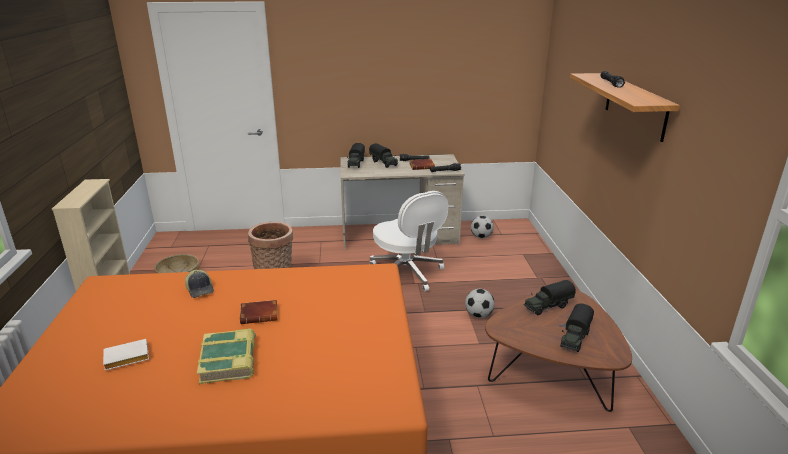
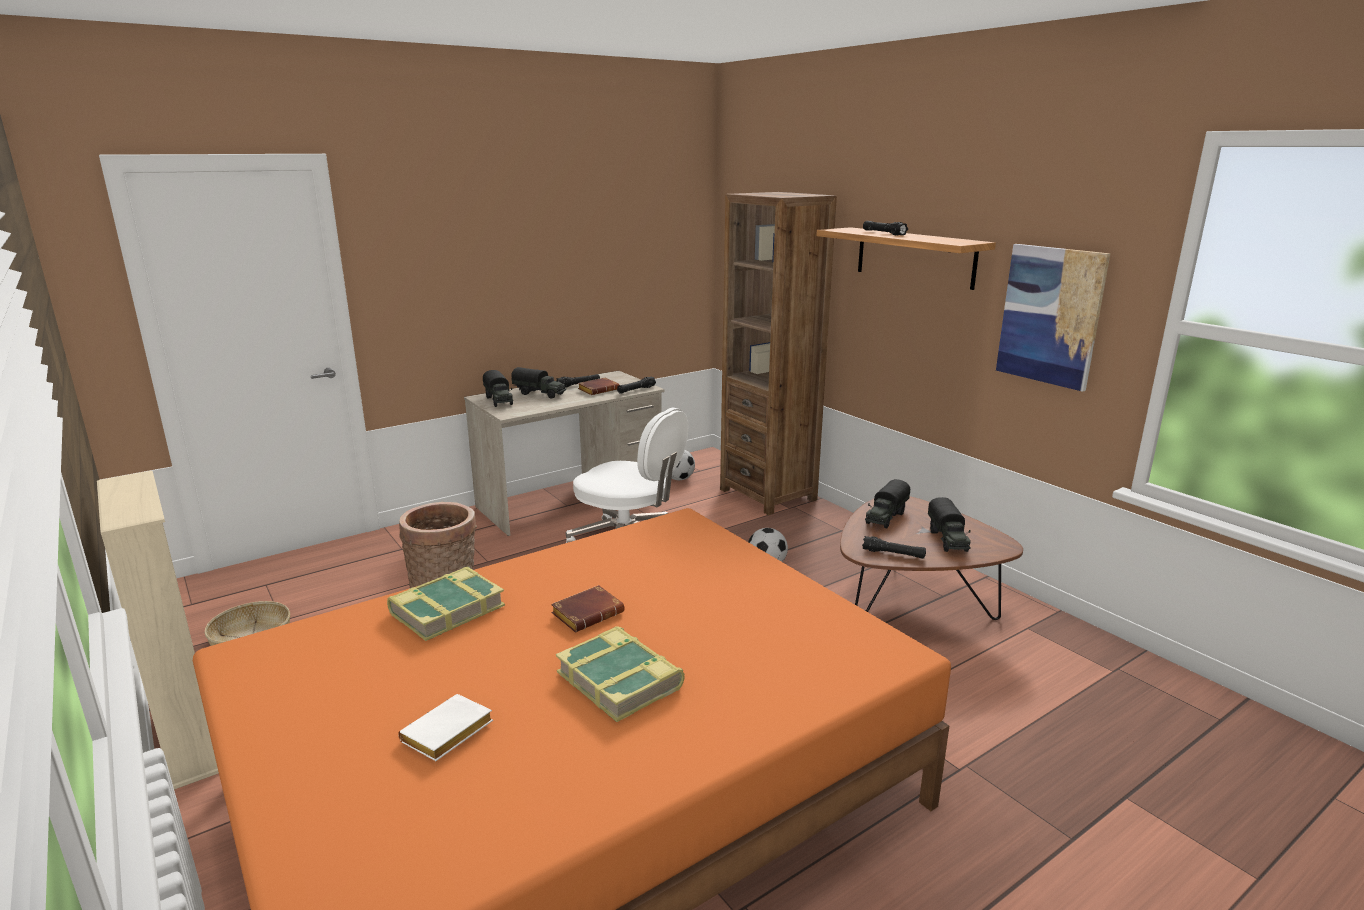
camera: 30 degrees left, 5 degrees down
(200, 289) = (446, 610): cap -> book
(519, 336) = (893, 554): none -> black flashlight
(532, 263) = (768, 494): none -> brown bookcase
(702, 177) = (1050, 315): none -> picture

